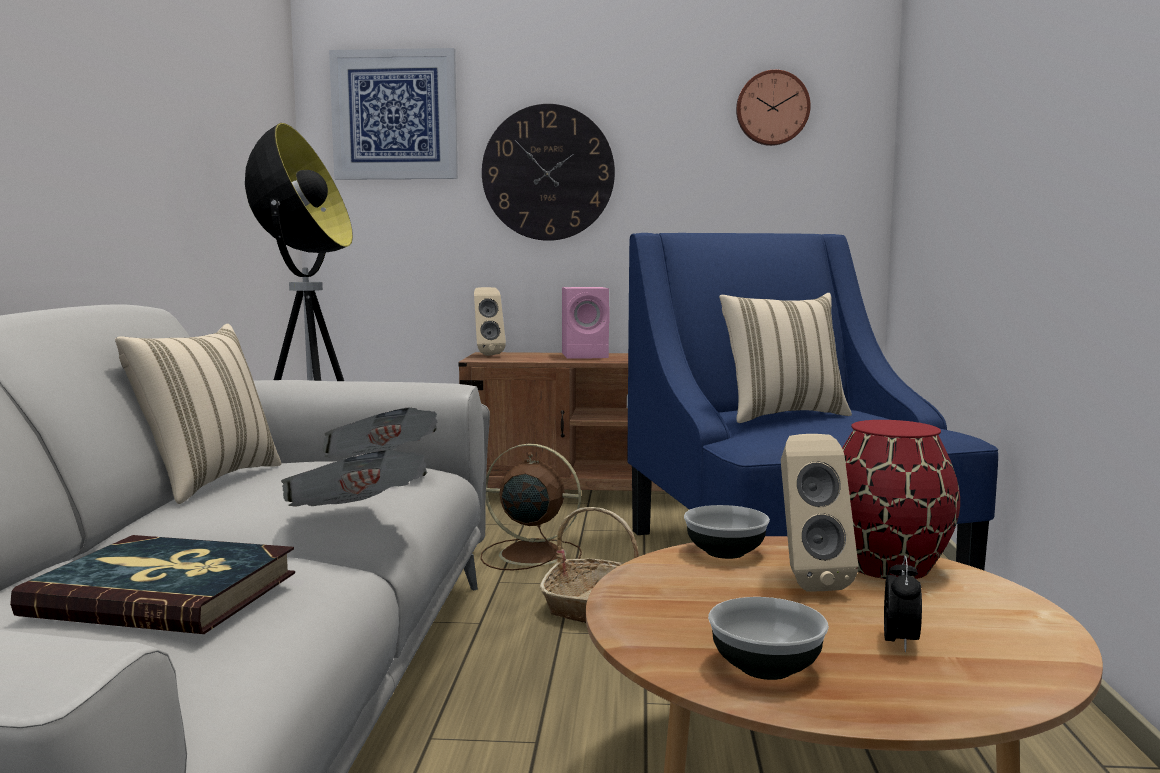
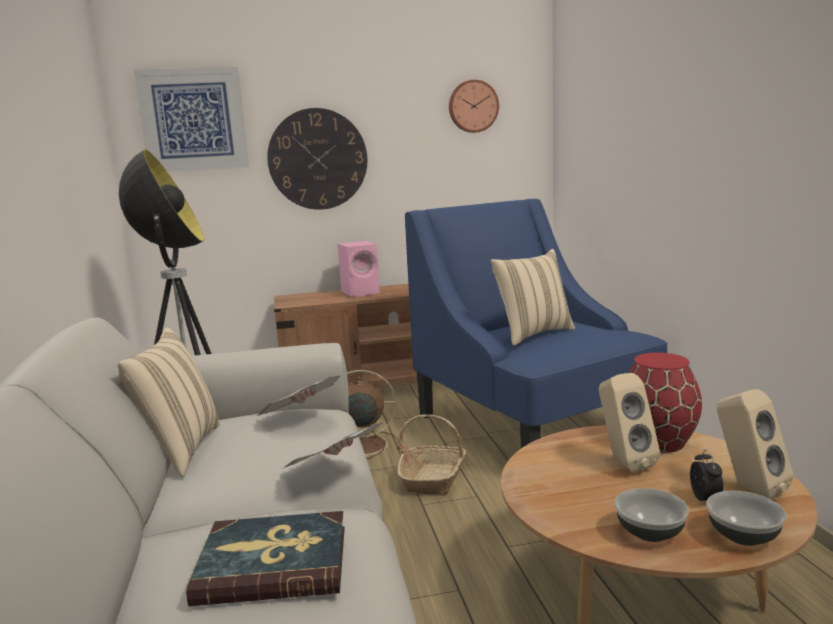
camera: 15 degrees left, 5 degrees up
(487, 355) = (288, 299): beige speaker -> beige speaker (747, 488)
(725, 552) = (559, 447): bowl -> bowl (742, 535)

